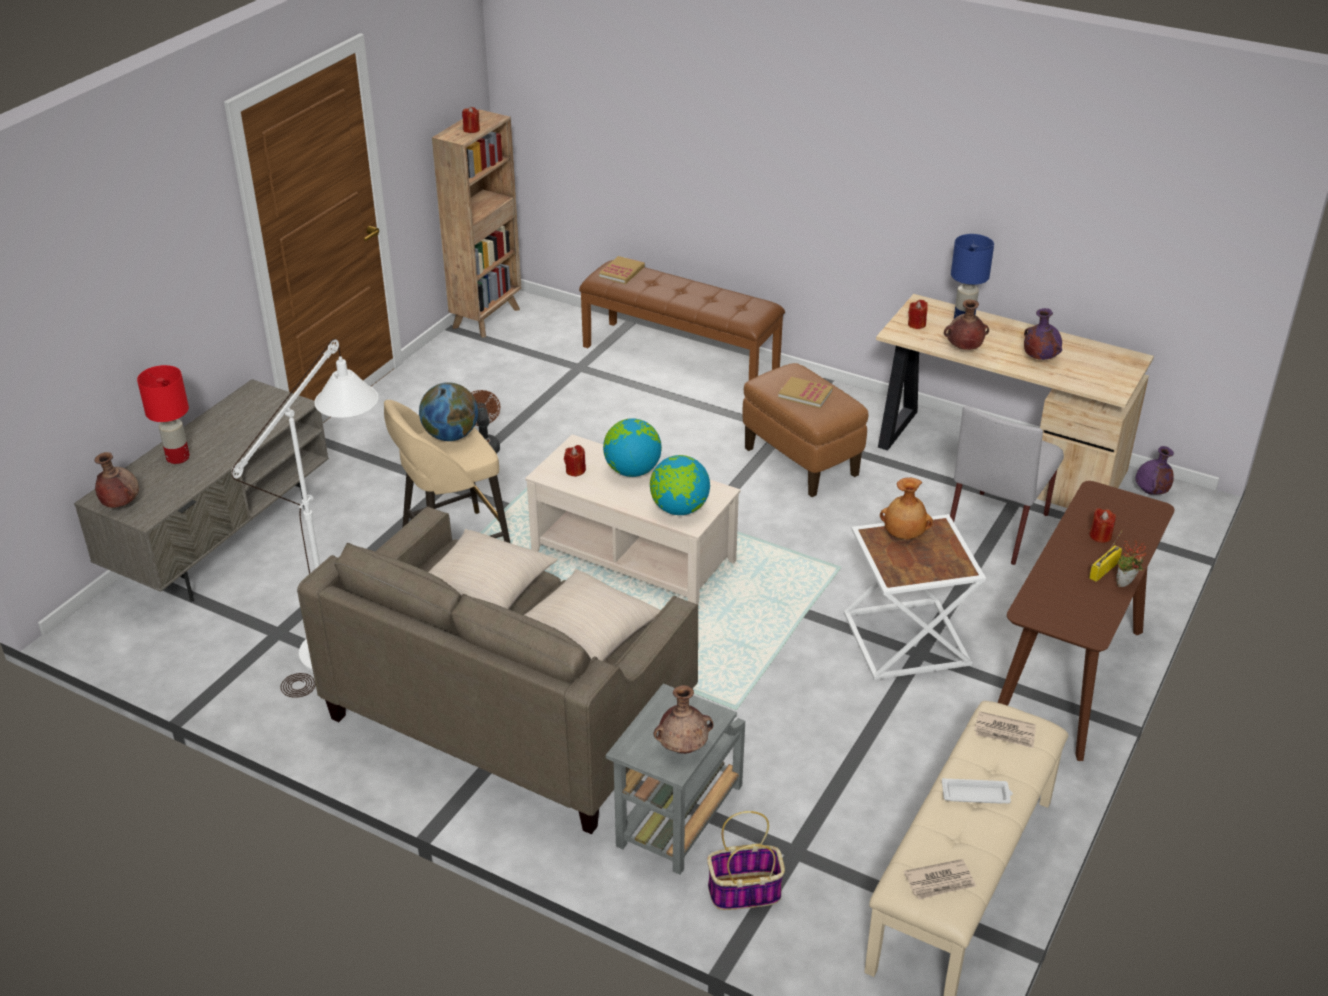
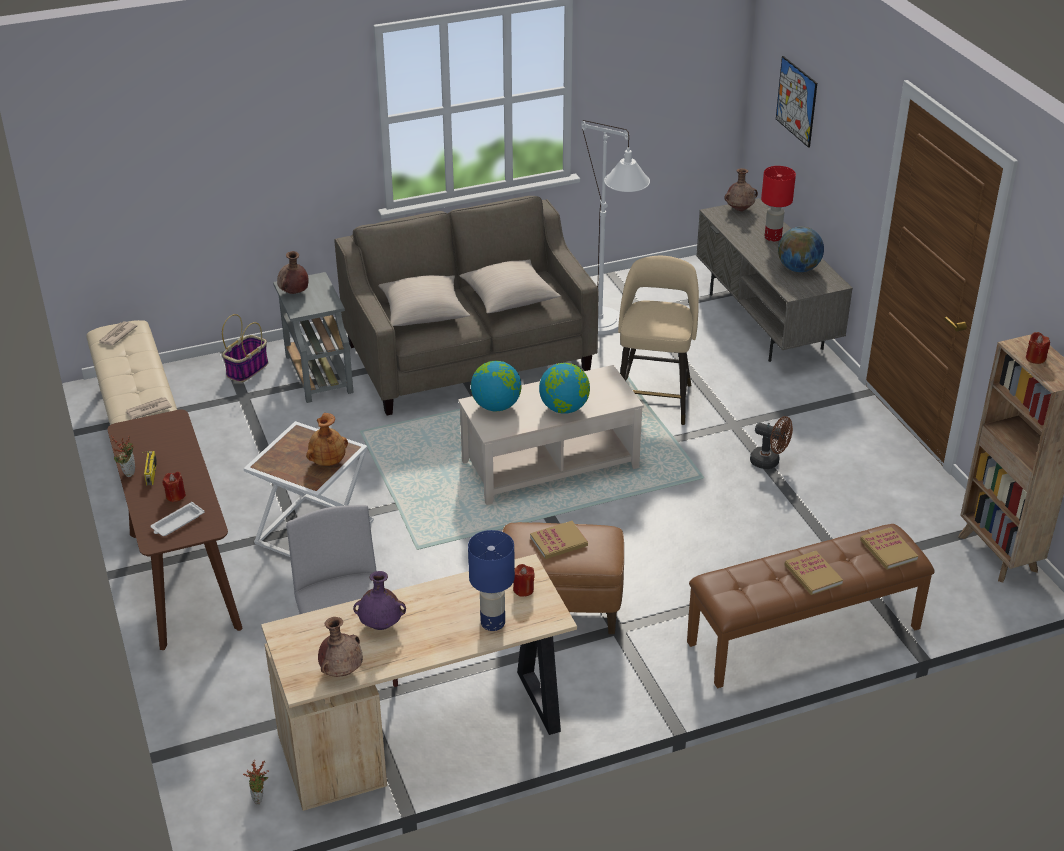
camera: 130 degrees right, 0 degrees up
(81, 316) = (796, 101): none -> picture
(451, 436) = (667, 321): globe -> globe (798, 269)
(575, 471) = (595, 386): red candle -> none
(688, 288) = (813, 574): none -> book
(963, 348) = (453, 590): brown vase -> brown vase (342, 671)
(976, 795) = (134, 375): white tray -> white tray (177, 523)
(1151, 492) = (260, 798): purple vase -> potted plant

